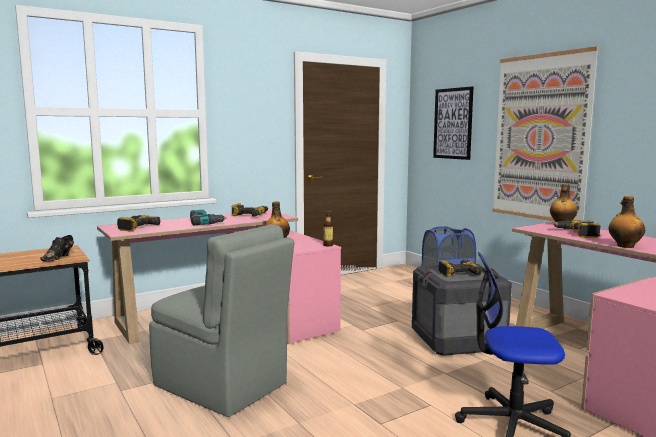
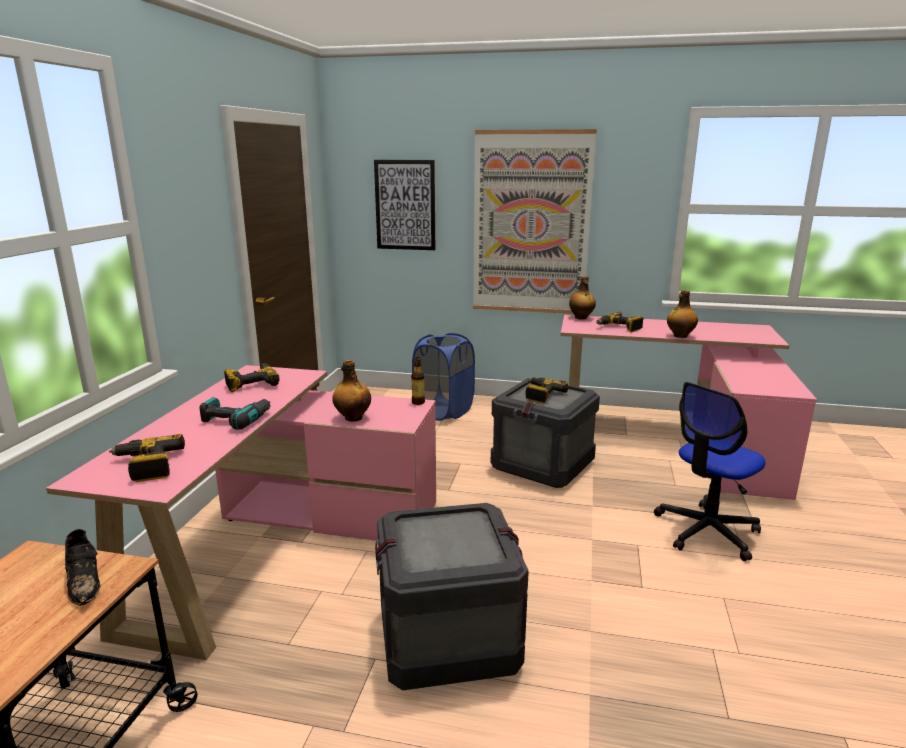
camera: 45 degrees left, 10 degrees up
(222, 386) = (448, 639): grey chair -> crate

